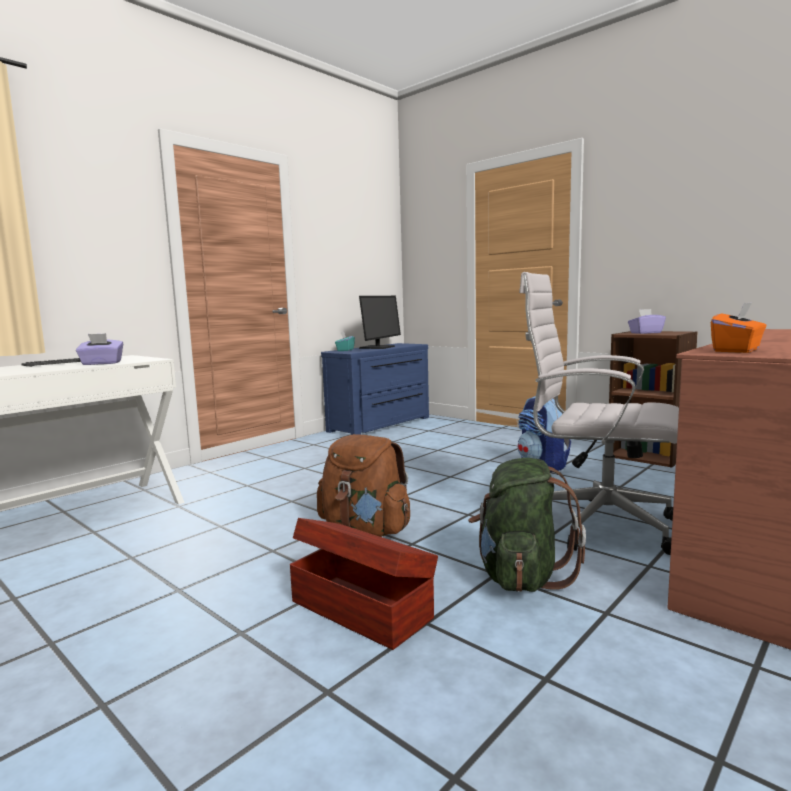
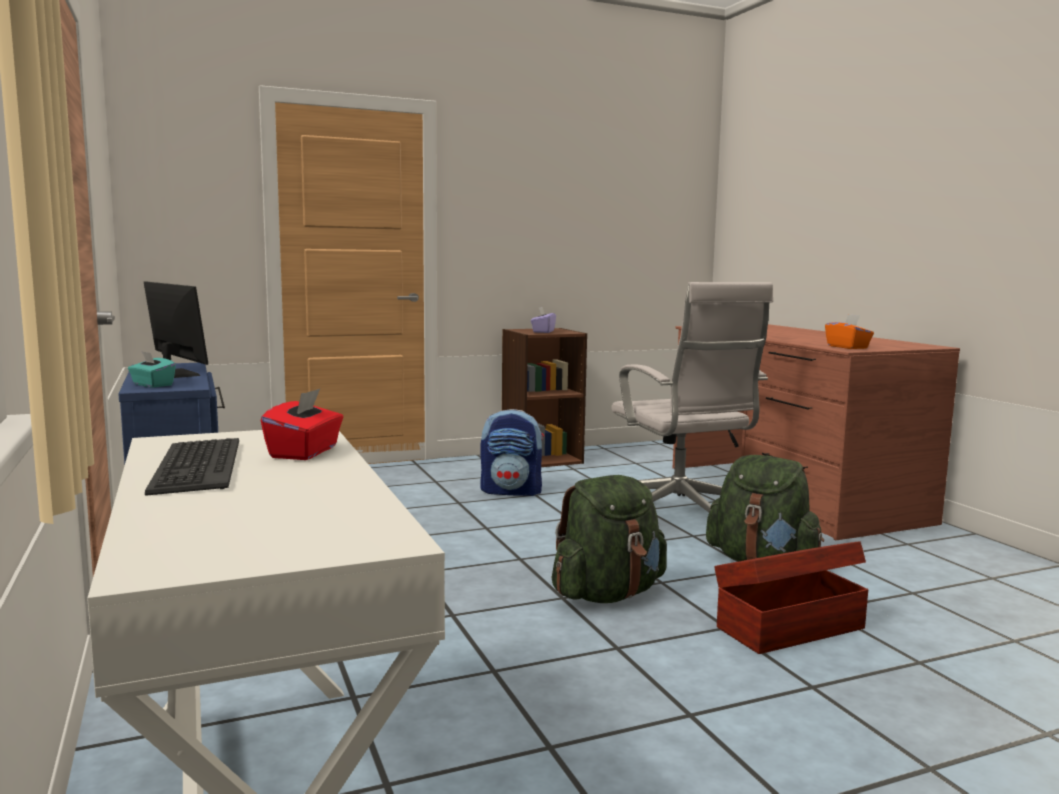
camera: 65 degrees left, 0 degrees up
(101, 363) = (305, 452): purple tissue box -> red tissue box
(365, 531) = (608, 594): brown backpack -> green backpack
(597, 524) = (681, 516): white office chair -> white office chair turned 75 degrees counterclockwise

